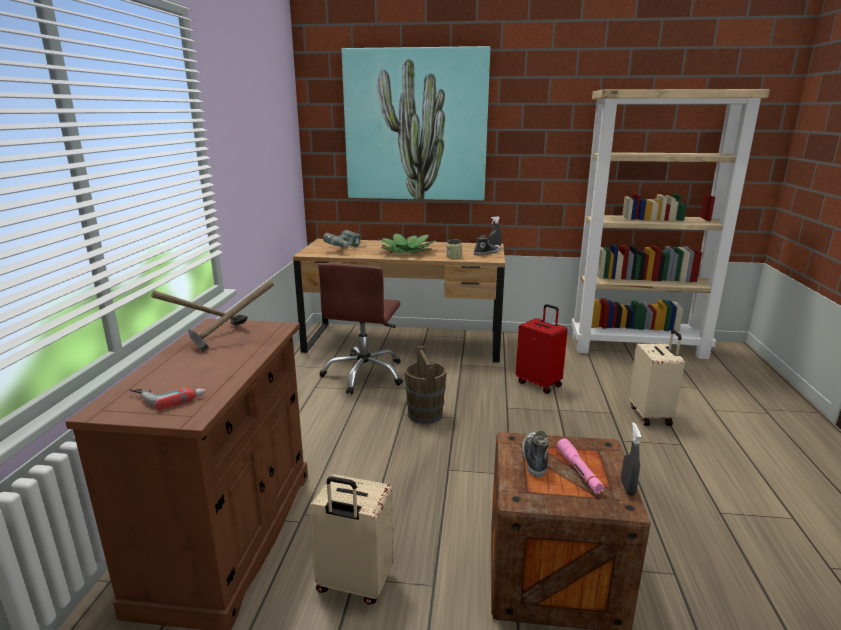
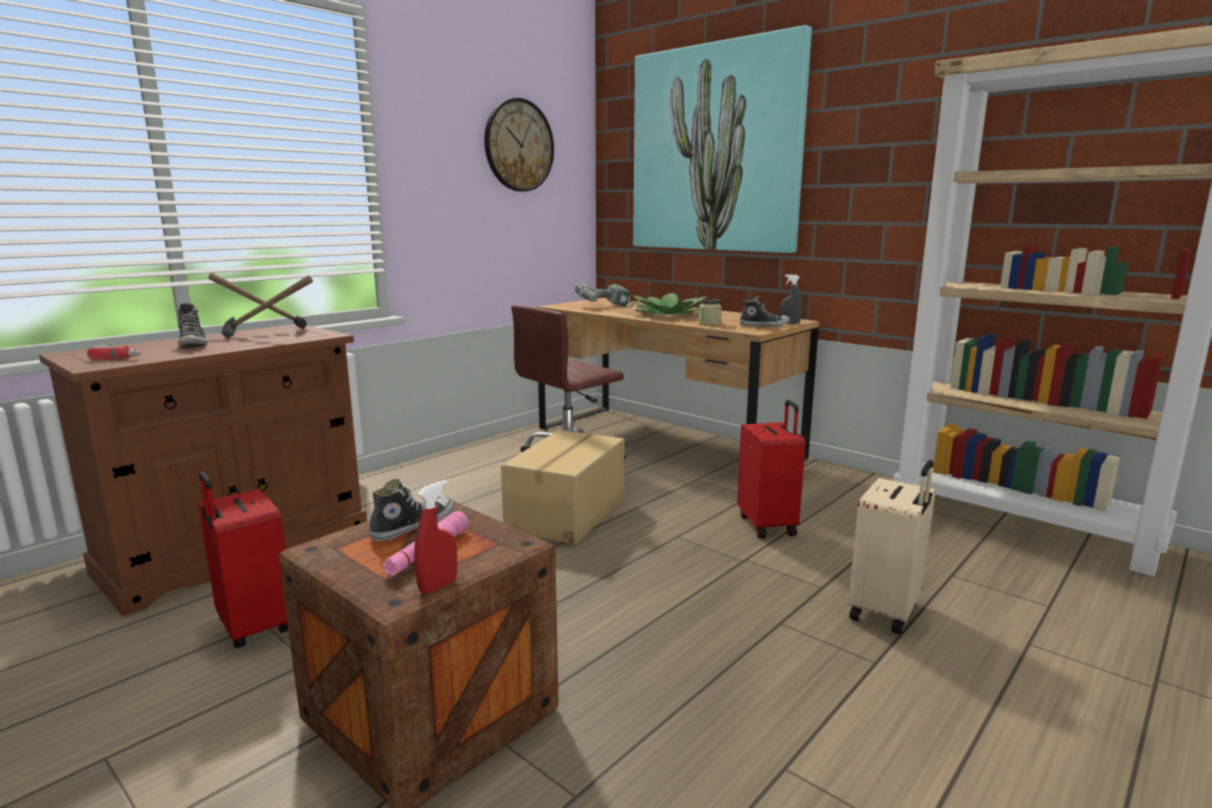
camera: 35 degrees right, 5 degrees down
(197, 367) = (194, 345): none -> shoe
(268, 123) = (519, 145): none -> wall clock
(354, 584) = (252, 627): beige suitcase -> red suitcase
(425, 414) = (568, 513): brown bucket -> cardboard box
(627, 488) = (438, 586): grey spray bottle -> red spray bottle

